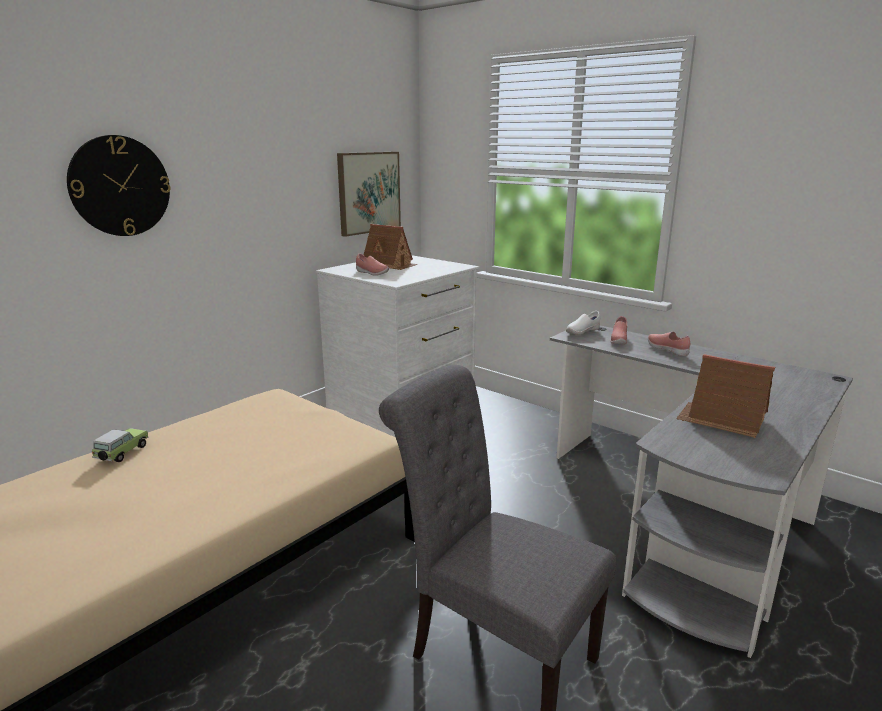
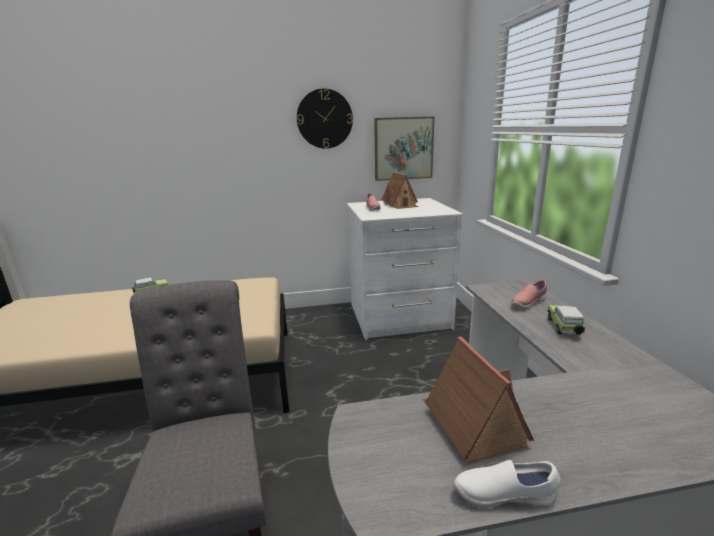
camera: 40 degrees right, 0 degrees up
(120, 186) = (210, 138): wall clock -> wall clock (324, 119)
(582, 332) = (504, 287): white shoe -> white shoe (503, 496)
(667, 350) = (564, 328): pink shoe -> toy car

